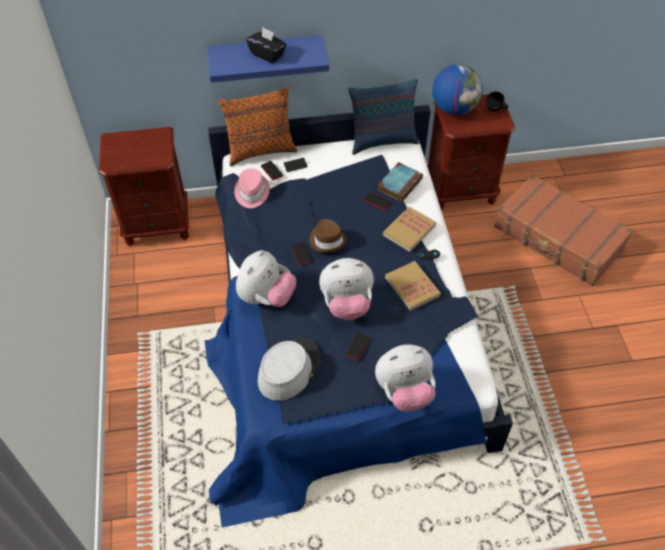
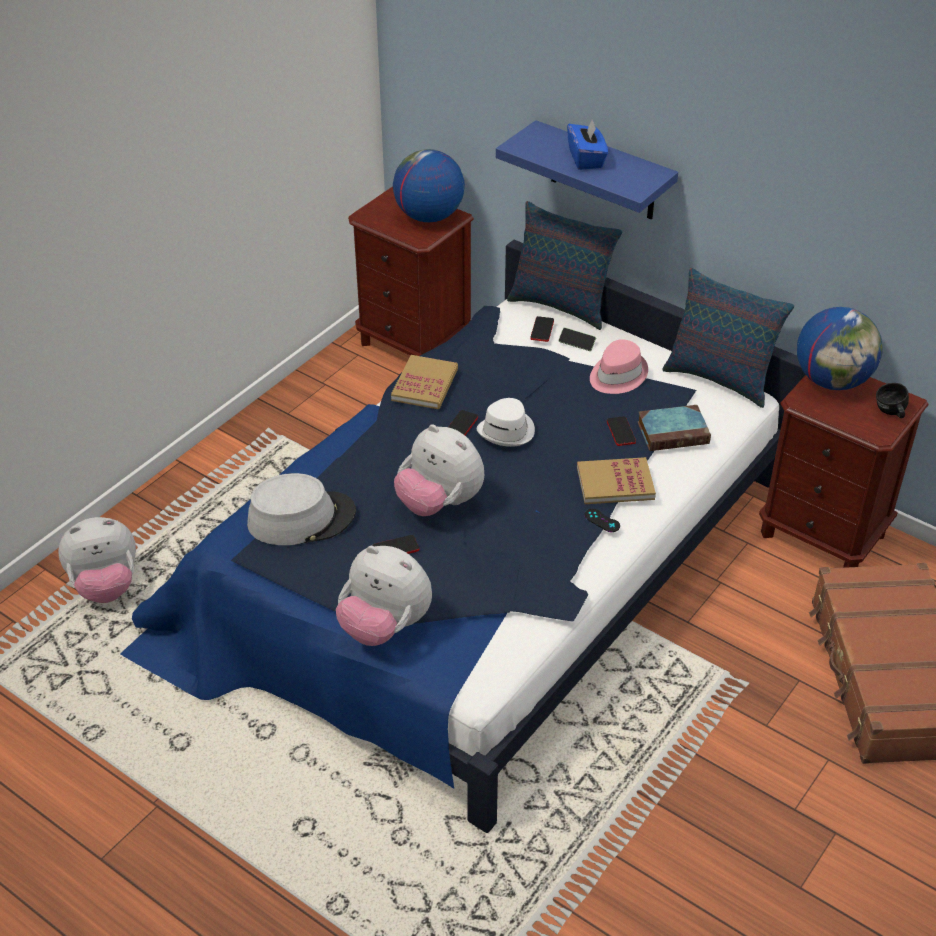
camera: 45 degrees right, 10 degrees down
(148, 142) = (428, 216): none -> globe
(251, 192) = (490, 336): pink hat -> pink hat (617, 375)
(261, 152) = (560, 307): orange pillow -> blue pillow
(266, 297) = (371, 441): plush toy -> plush toy (106, 586)
(267, 54) = (586, 159): black tissue box -> blue tissue box
(327, 240) = (507, 431): brown hat -> white hat
(412, 287) = (536, 538): book -> book (425, 385)

